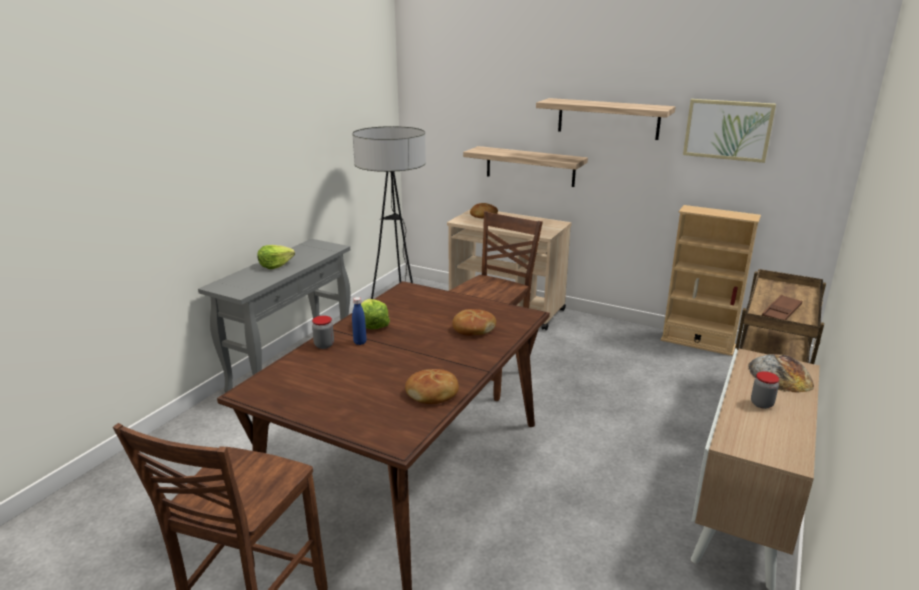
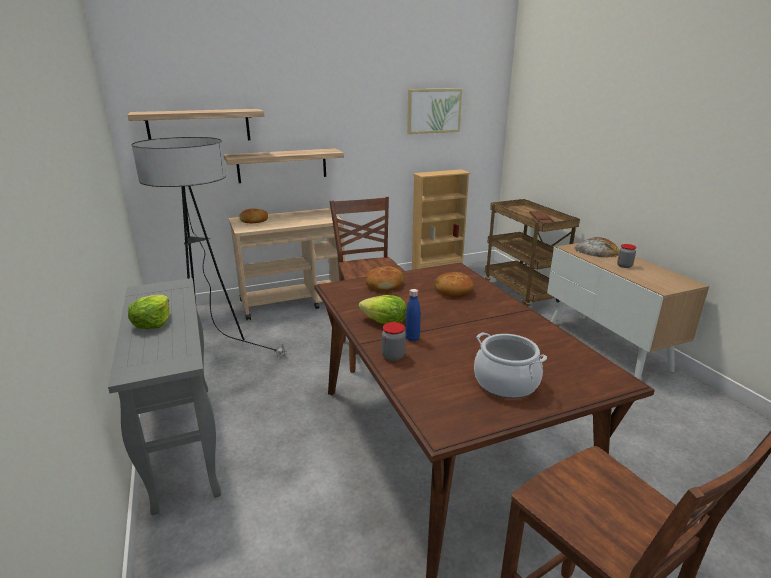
camera: 50 degrees left, 0 degrees up
(334, 396) = (506, 383): none -> cooking pot
(433, 394) = (546, 340): bread -> bread (384, 284)
(608, 118) = (347, 112): shelf -> shelf (199, 126)

